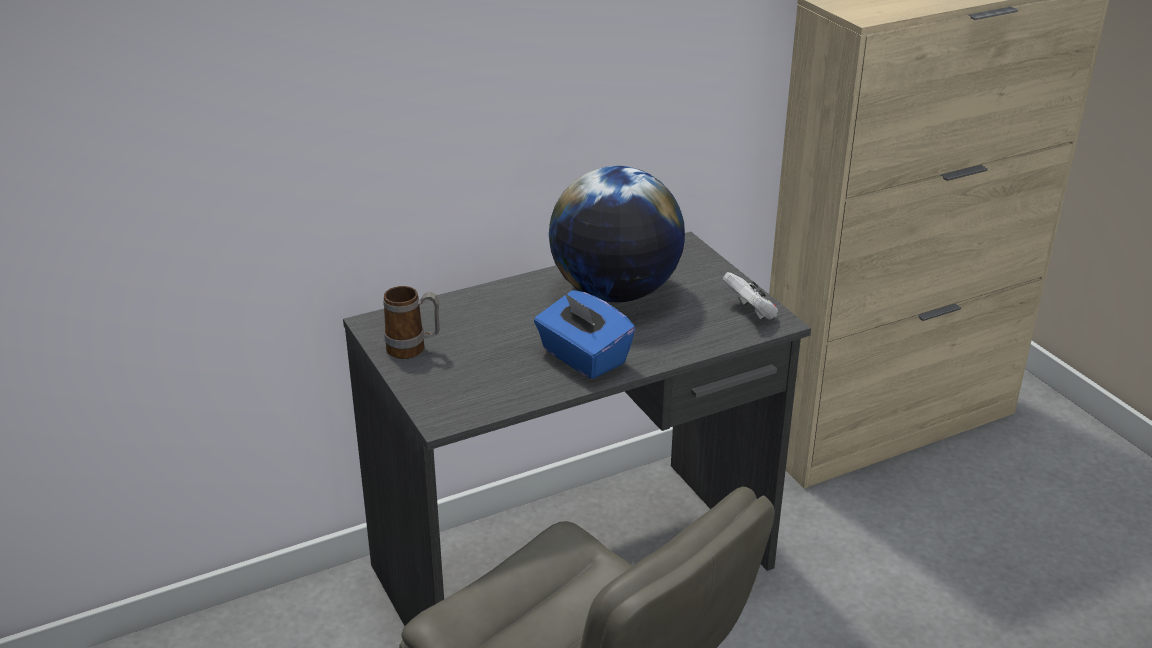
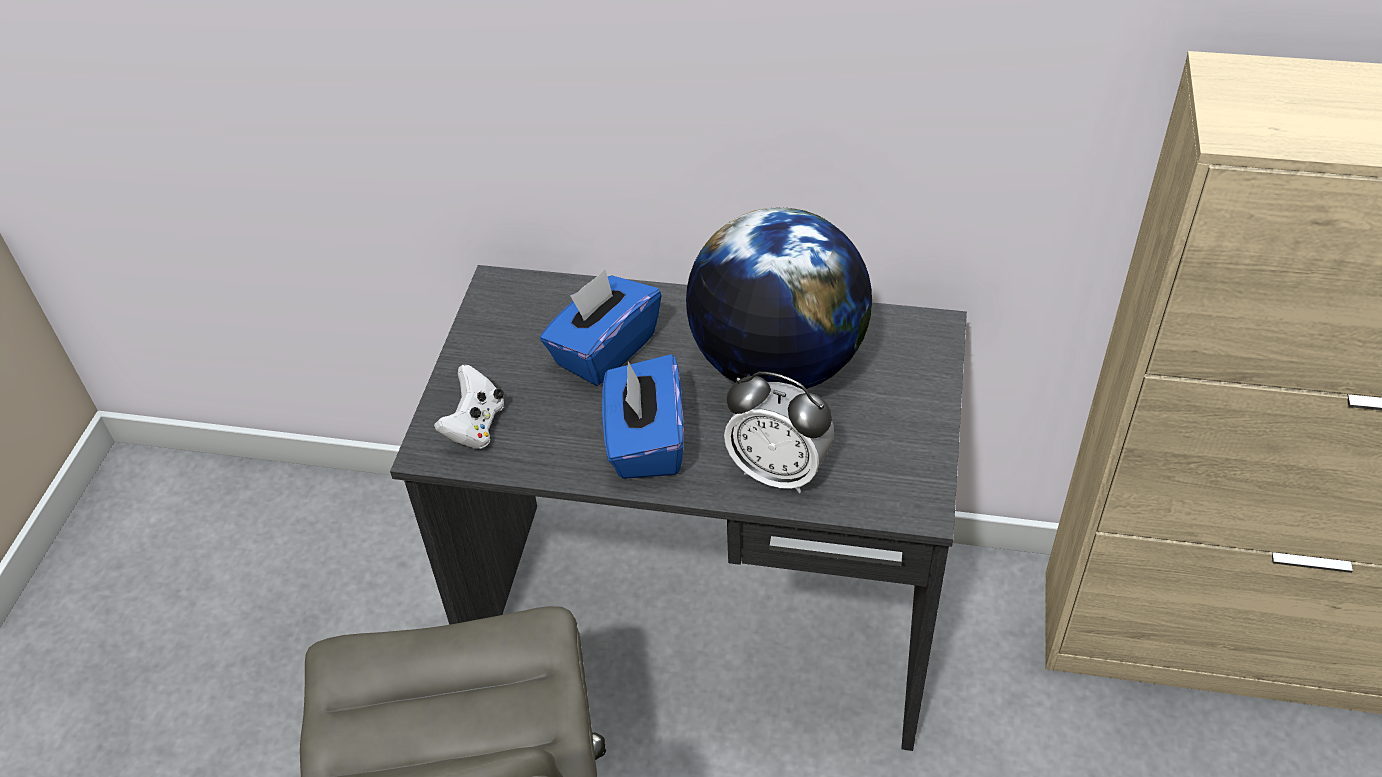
camera: 40 degrees right, 15 degrees up
(413, 349) = (497, 341): mug -> none
(495, 326) = (604, 350): none -> blue tissue box
(680, 338) = (778, 471): none -> alarm clock
(750, 312) = (903, 475): white game controller -> white game controller (475, 426)

